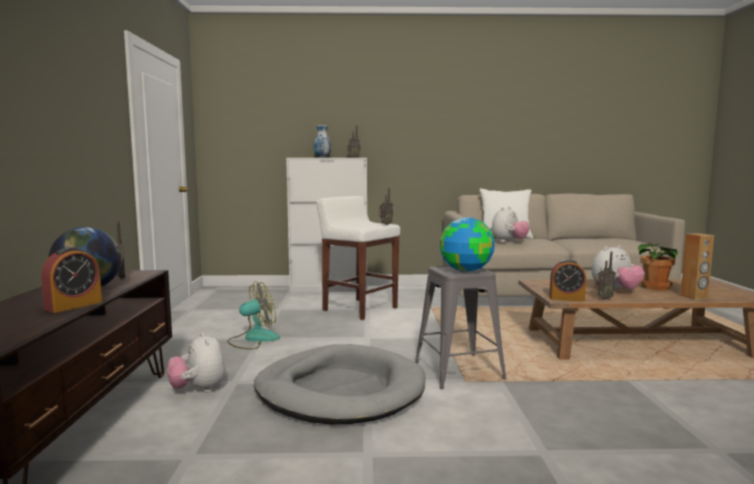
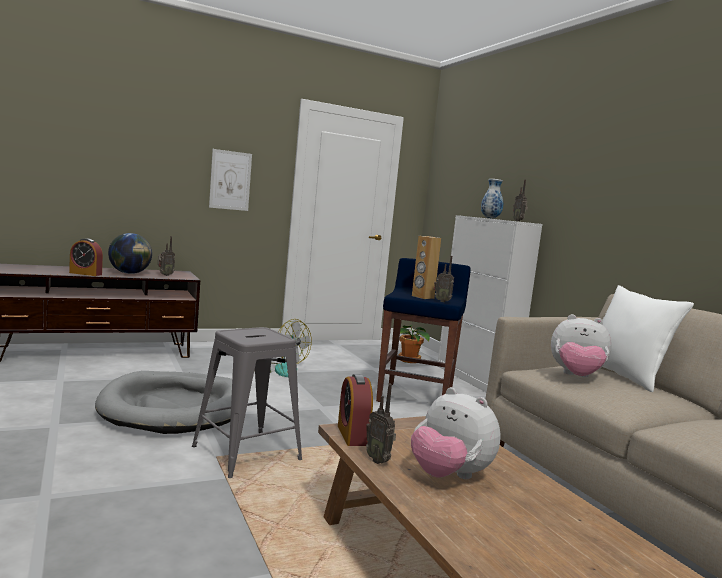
camera: 65 degrees right, 0 degrees up
(92, 136) = (230, 180): none -> picture
(199, 390) = (163, 369): plush toy -> none
(359, 309) = (415, 397): white stool -> blue stool
(466, 270) = (249, 336): globe -> none
(656, 287) = (537, 523): potted plant -> potted plant (409, 360)
(694, 297) = (485, 555): brown speaker -> brown speaker (422, 297)

